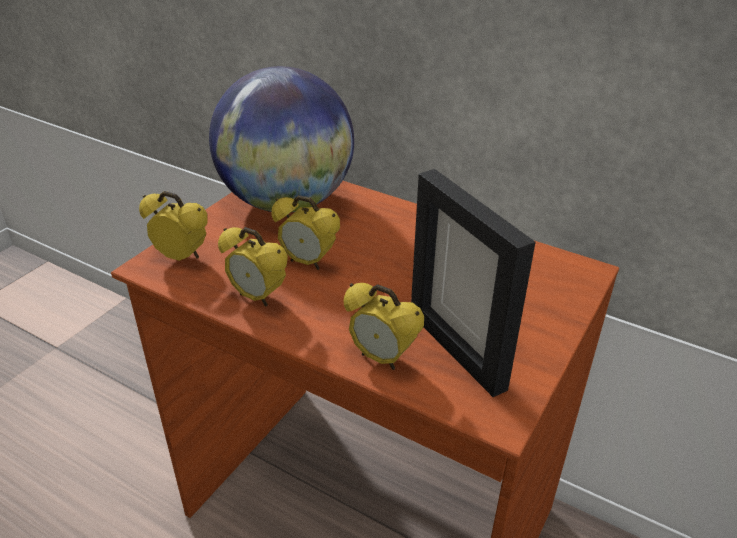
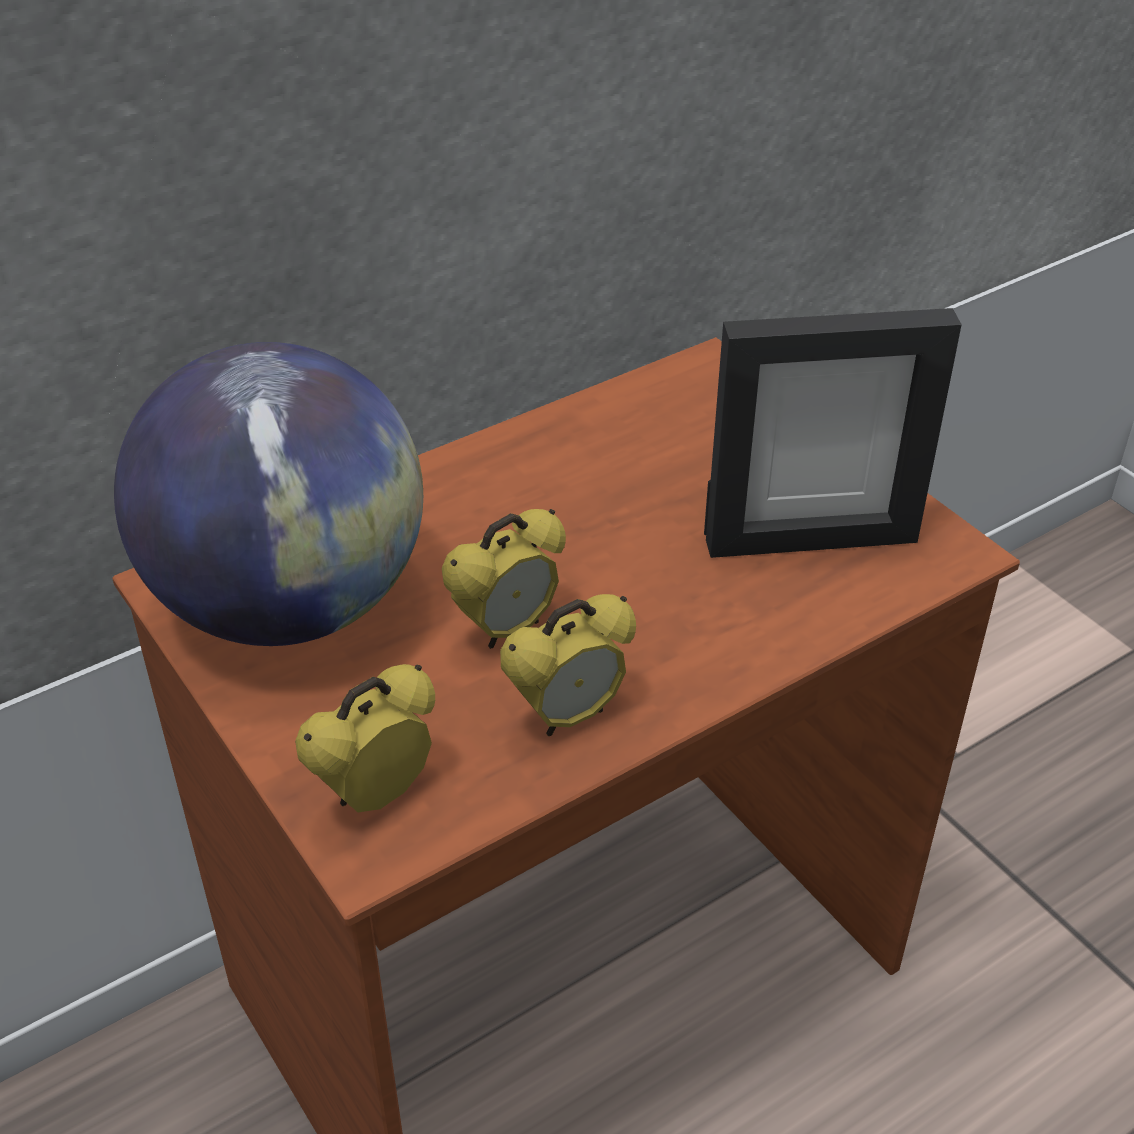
camera: 65 degrees left, 5 degrees up
(381, 358) = (794, 618): alarm clock -> none

